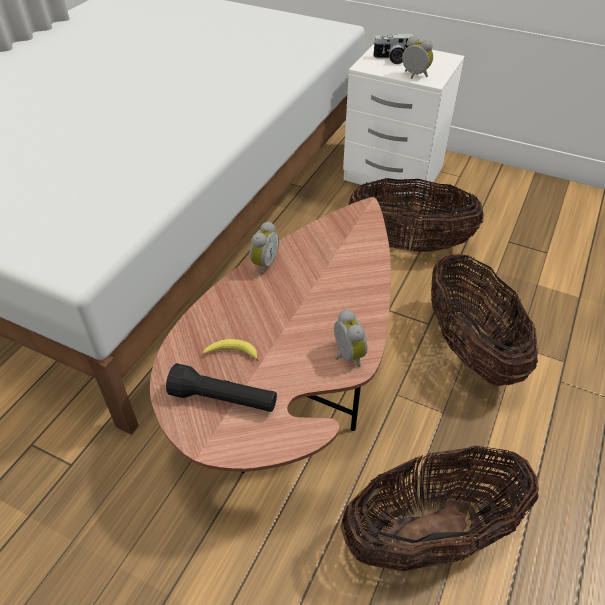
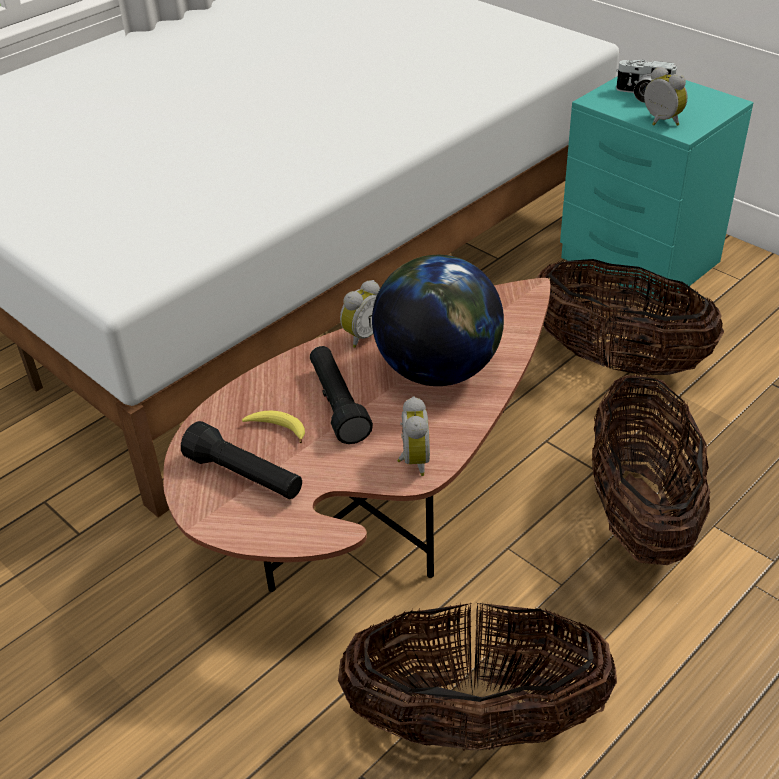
camera: 20 degrees right, 5 degrees down
(269, 322) = (337, 404): none -> black flashlight
(330, 280) = (437, 369): none -> globe
(394, 175) = (640, 262): white nightstand -> turquoise nightstand

